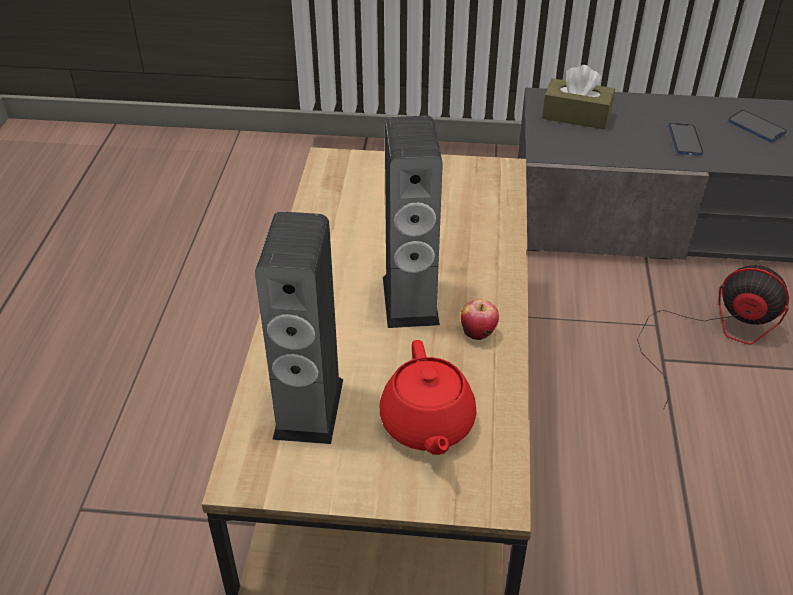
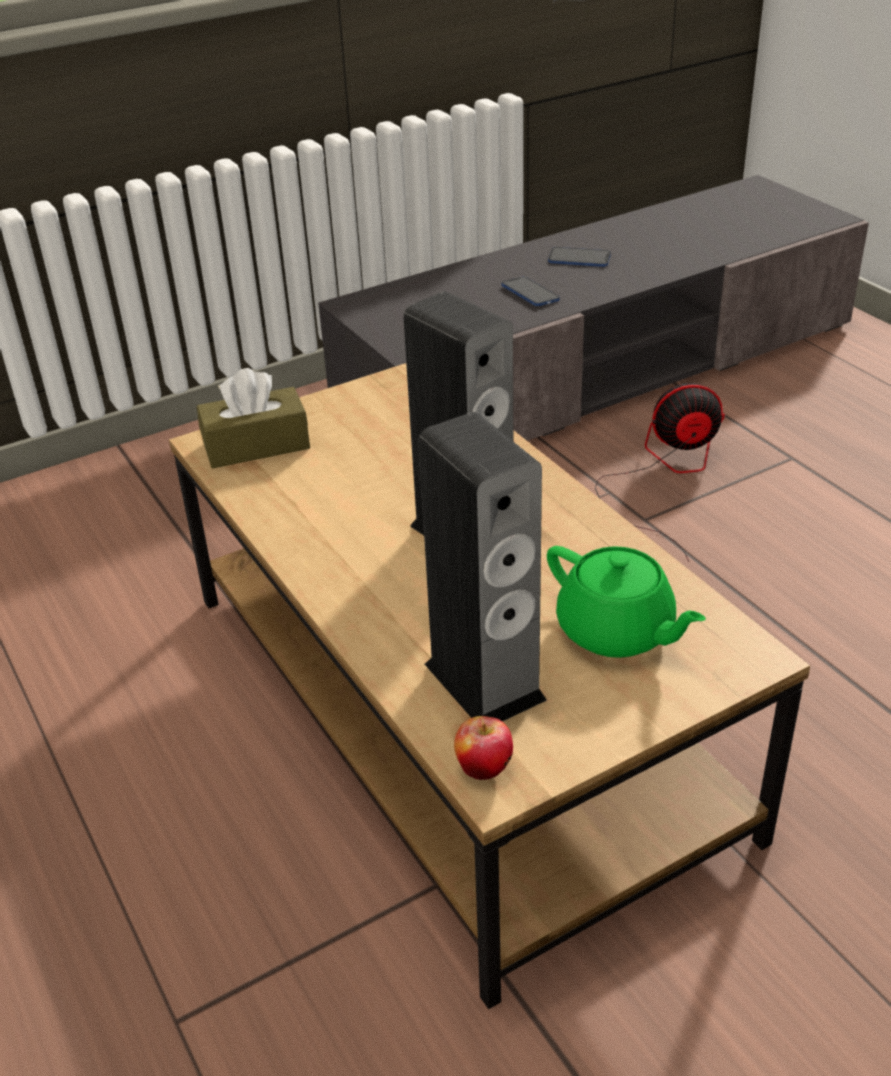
camera: 35 degrees left, 5 degrees down
(427, 425) = (617, 632): red teapot -> green teapot
(478, 334) = (566, 529): apple -> apple (484, 768)
(576, 116) = (402, 309): brown tissue box -> brown tissue box (256, 445)

